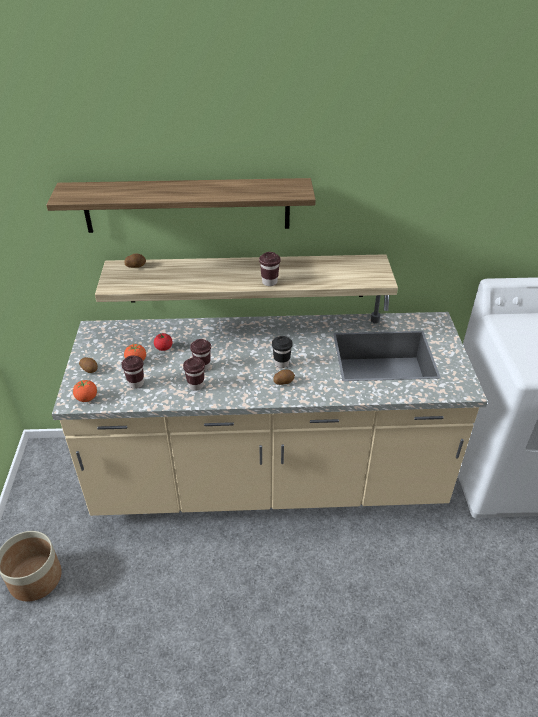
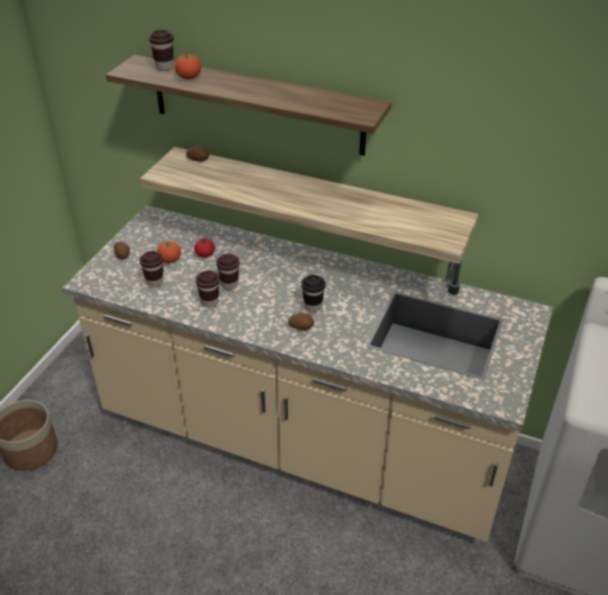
camera: 25 degrees right, 0 degrees up
(87, 398) = (101, 282): tomato -> tomato (189, 78)
(269, 282) = (319, 211): brown cup -> brown cup (164, 67)

